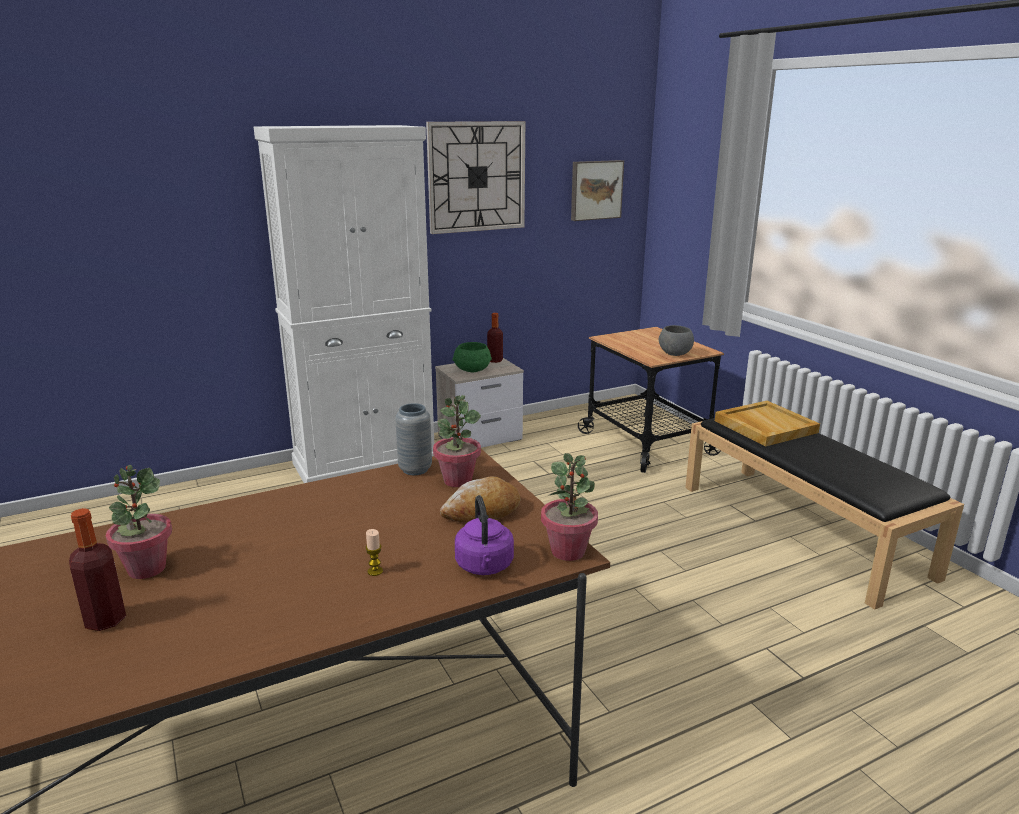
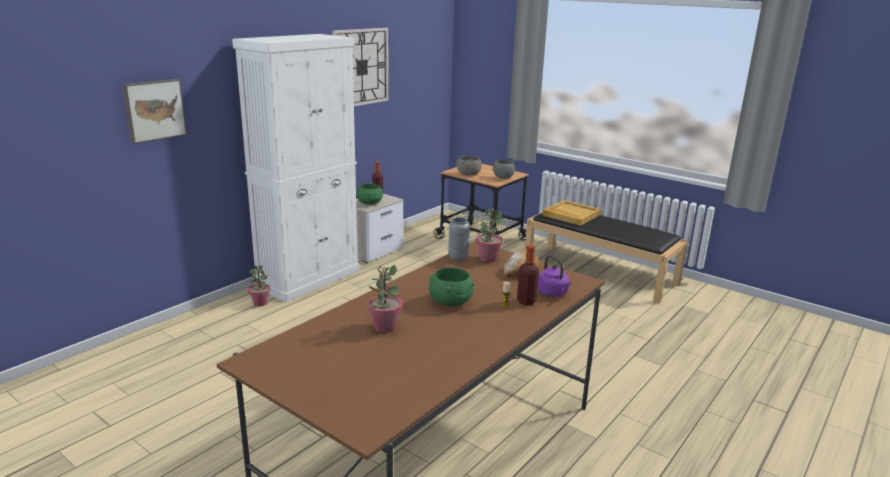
camera: 25 degrees left, 0 degrees up
(105, 620) = (402, 351): bottle -> bottle (526, 301)
(299, 546) = (451, 302): none -> green bowl
(568, 551) = (582, 280): potted plant -> potted plant (260, 303)
(595, 190) = (425, 72): picture -> picture (154, 110)
(627, 343) = (468, 174): none -> grey bowl

